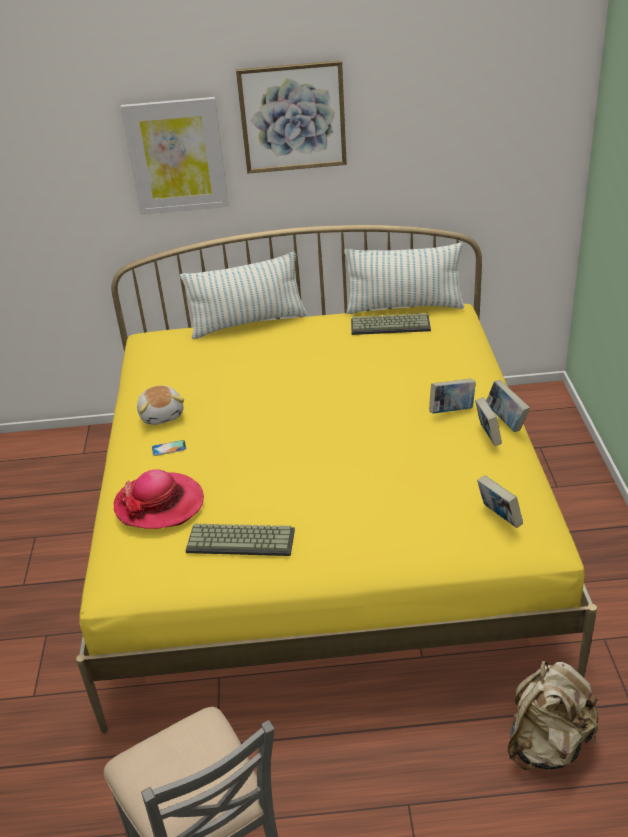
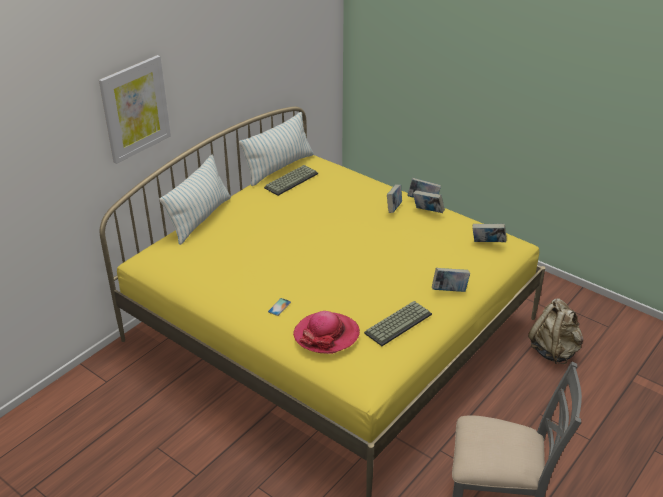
camera: 50 degrees left, 0 degrees up
(162, 415) = (241, 293): plush toy -> none
(292, 117) = (202, 56): picture -> none
(356, 543) = (449, 290): none -> book

